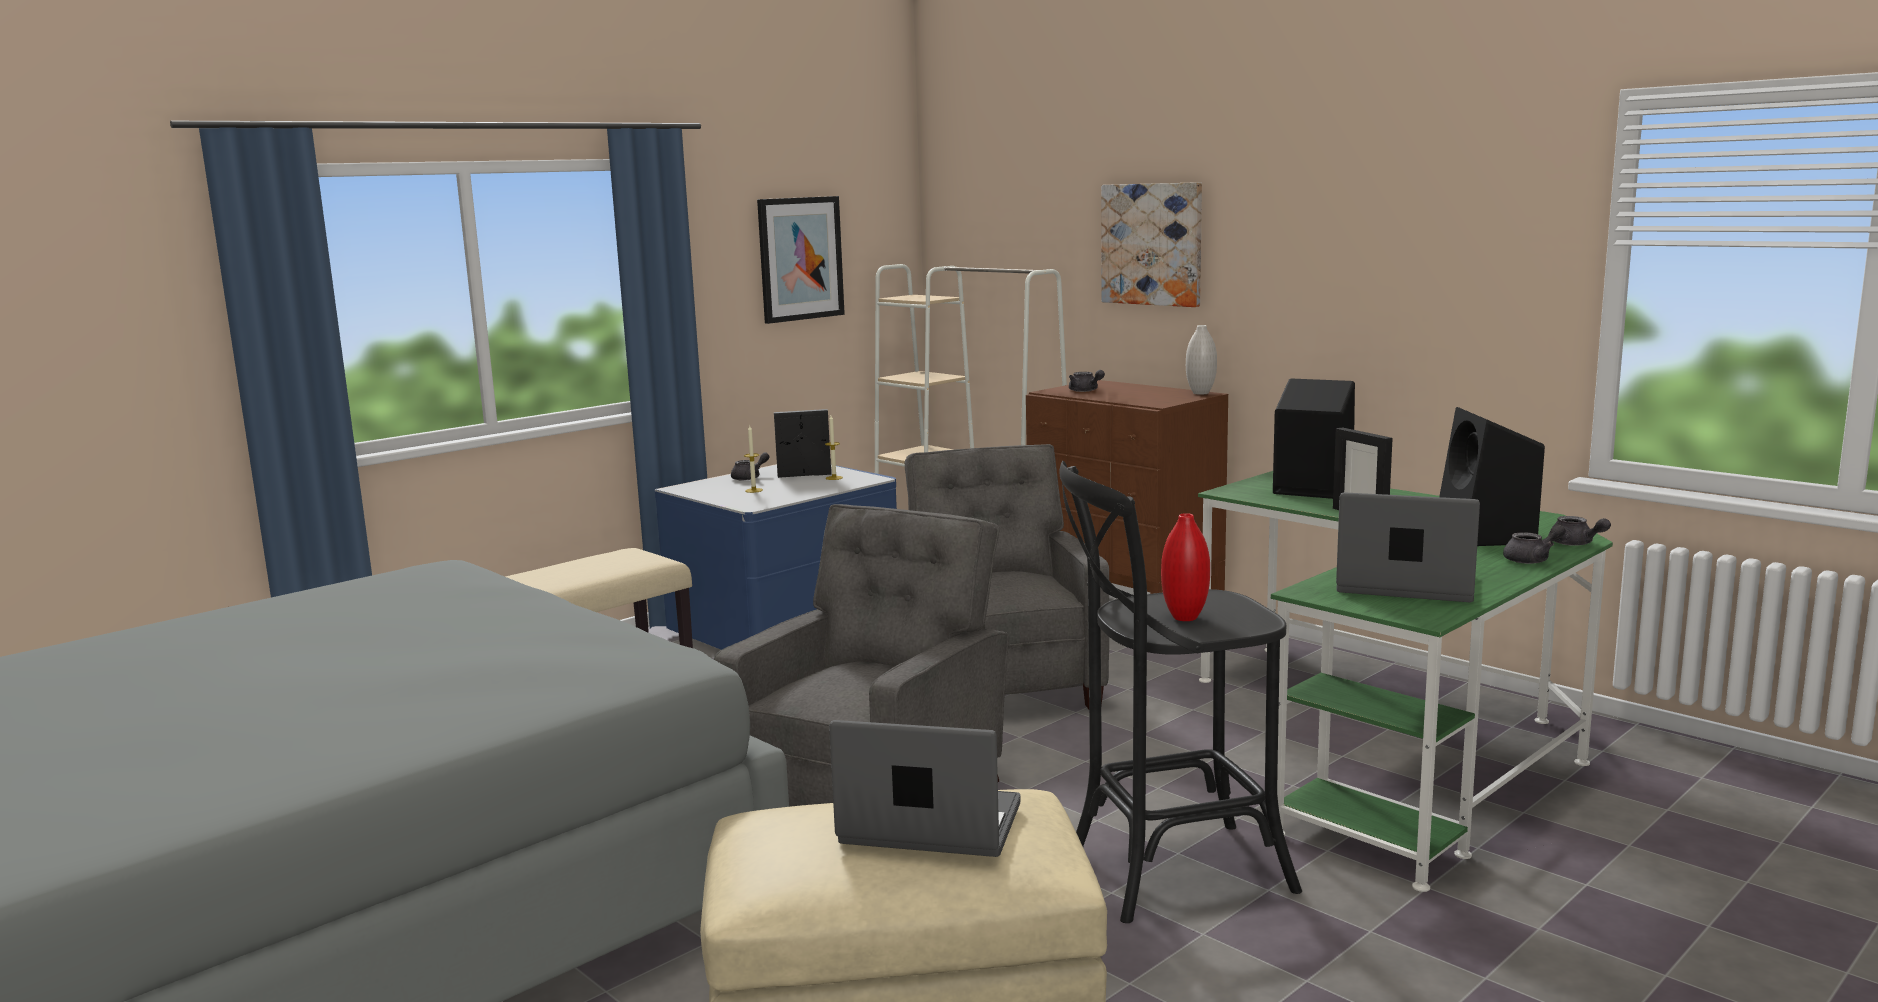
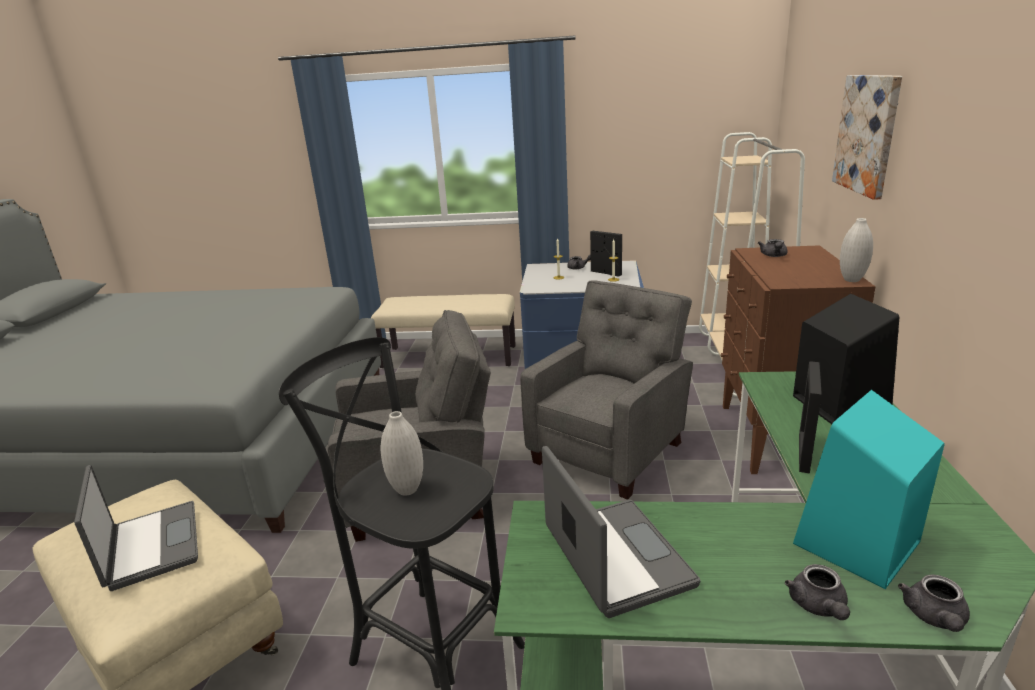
camera: 50 degrees right, 10 degrees up
(800, 258) = (661, 126): picture -> none
(1185, 617) = (407, 490): red vase -> white vase
(1486, 536) = (856, 545): black speaker -> turquoise speaker
(1532, 559) = (819, 607): grey teapot -> grey teapot turned 60 degrees clockwise

